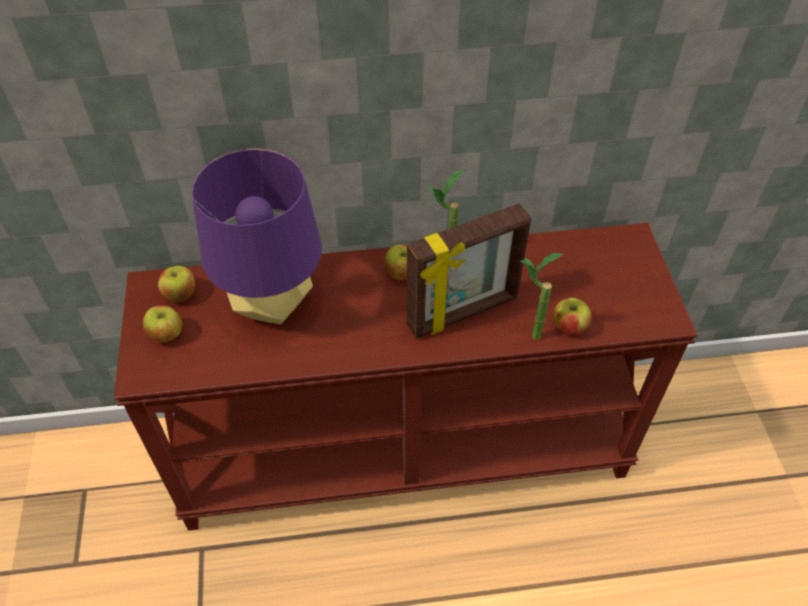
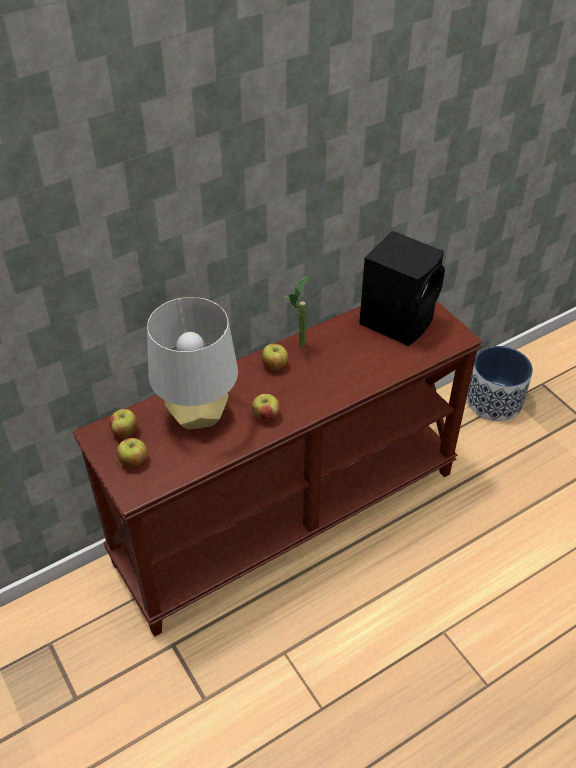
camera: 25 degrees left, 5 degrees down
(272, 305) = (198, 416): purple table lamp -> grey table lamp
(463, 313) = (332, 377): picture frame -> none
(526, 336) = (380, 376): potted plant -> none
(569, 327) = (404, 362): apple -> apple (266, 416)
(595, 267) = (398, 320): none -> black speaker
(731, 404) = (494, 401): none -> planter

